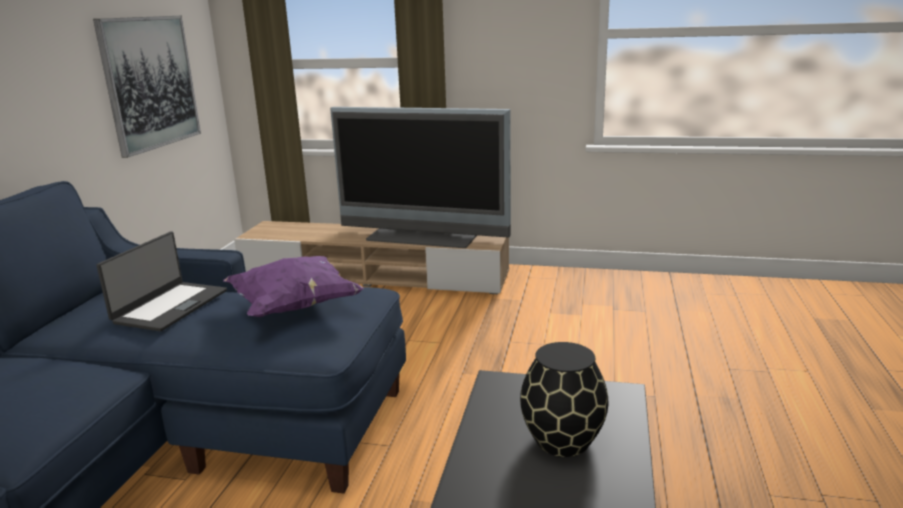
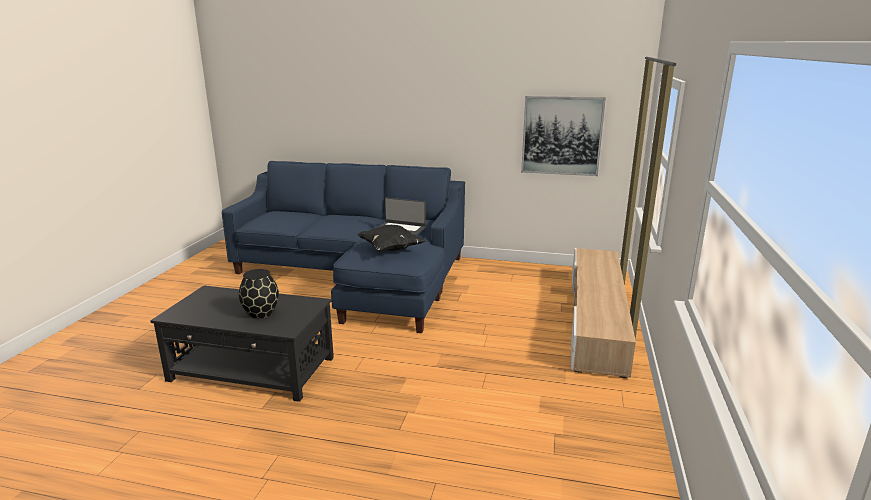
camera: 90 degrees right, 0 degrees up
(294, 307) = (390, 249): purple pillow -> black pillow
(422, 237) = (600, 304): television -> none

